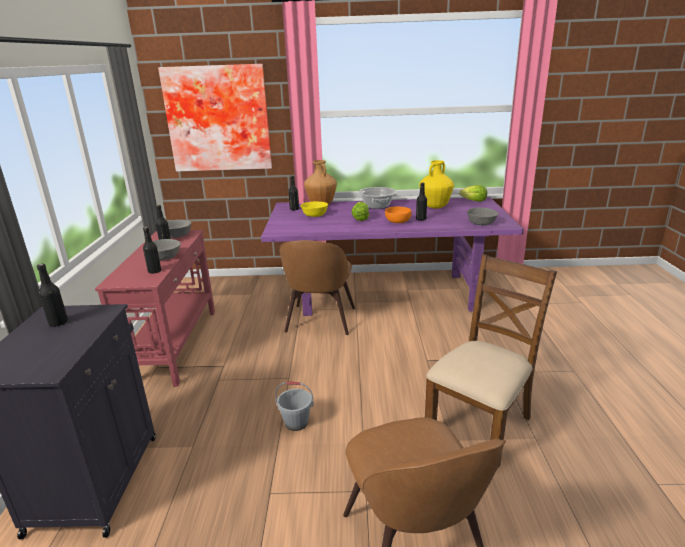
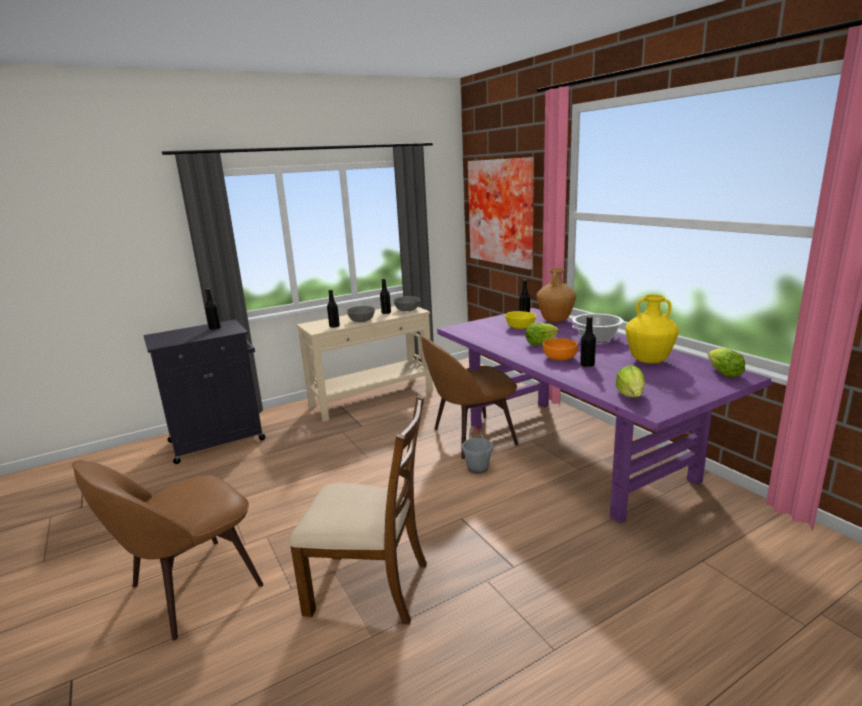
camera: 60 degrees right, 5 degrees down
(175, 344) = (373, 399): red console table -> beige console table
(296, 423) = (310, 483): grey bucket -> grey bucket (477, 468)
(481, 223) = (631, 395): grey bowl -> lettuce

